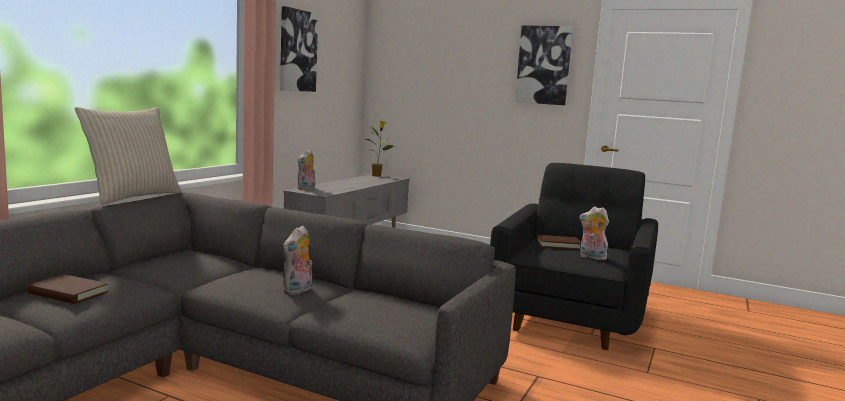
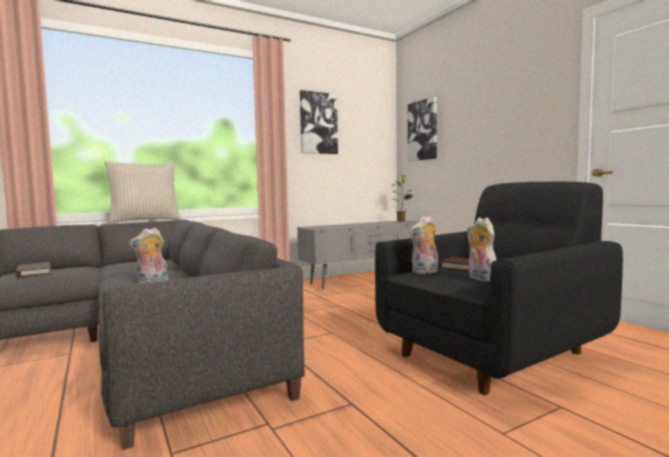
camera: 35 degrees right, 5 degrees down
(306, 189) = (315, 226): plush toy -> plush toy (425, 272)
(543, 65) = (529, 97): picture -> picture (423, 130)

